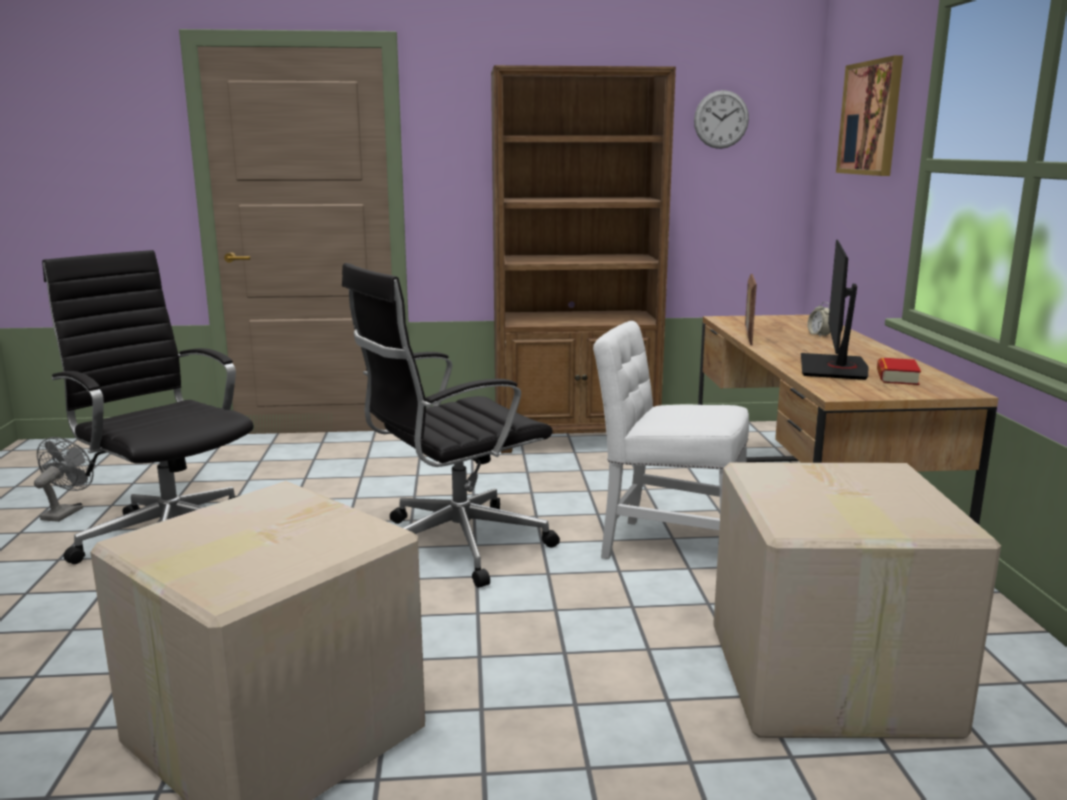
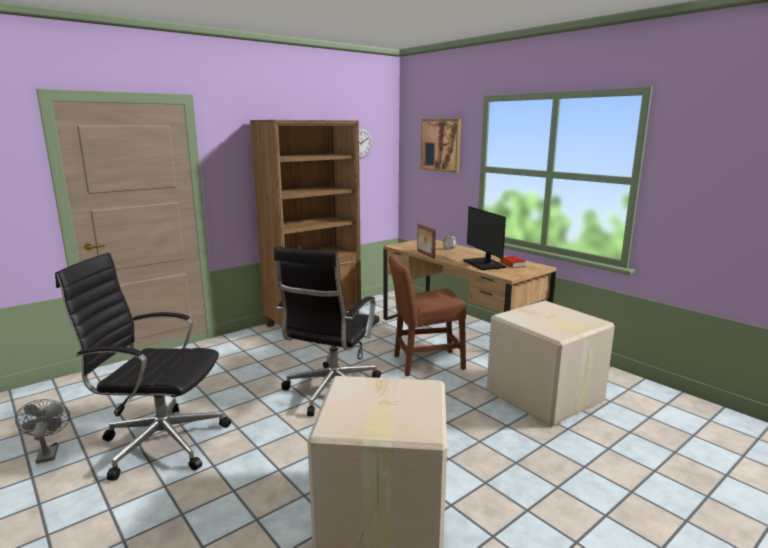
camera: 35 degrees left, 0 degrees up
(666, 547) = (424, 363): white chair -> brown chair

